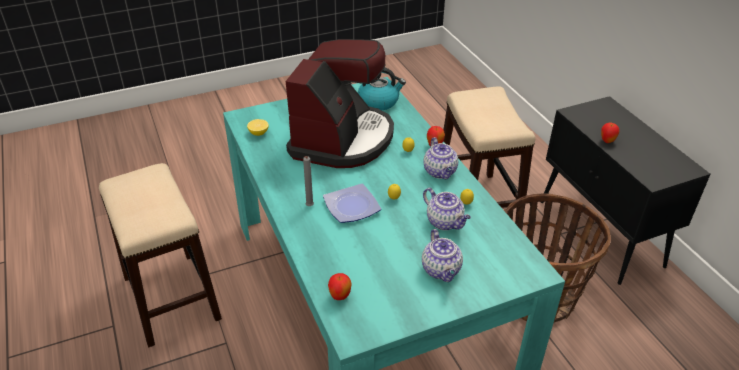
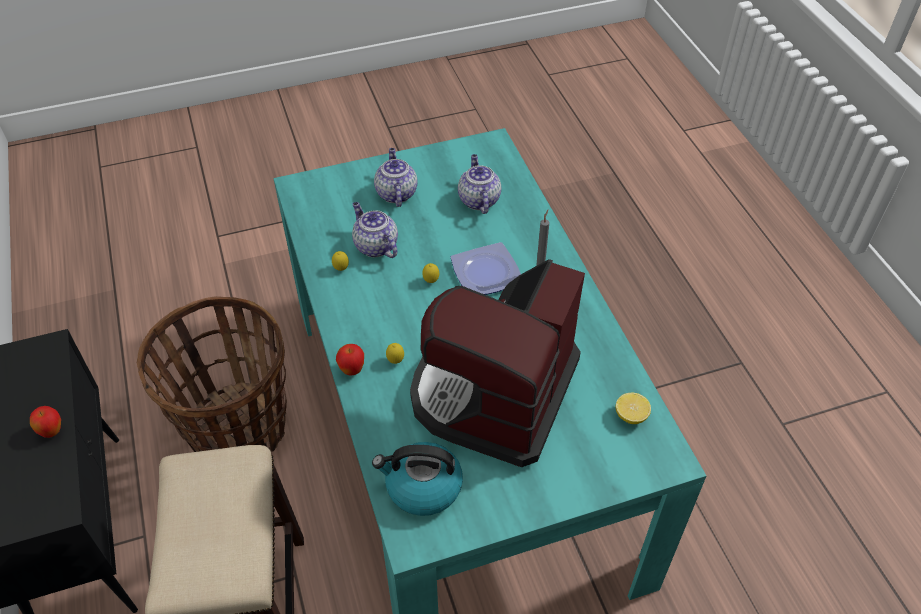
camera: 175 degrees left, 10 degrees up
(171, 297) = (725, 460): stool -> none
(340, 296) = (503, 174): apple -> none
(440, 172) = (358, 320): teapot -> teapot (478, 200)

